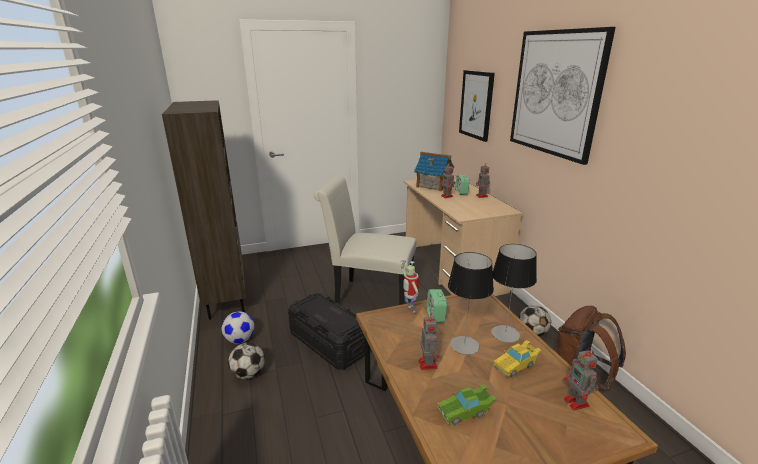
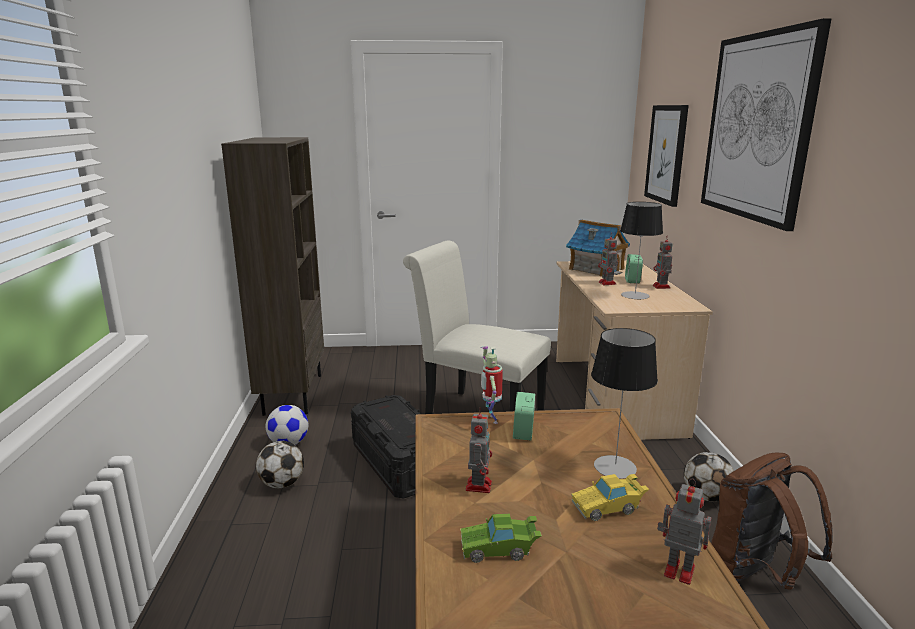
camera: 15 degrees right, 5 degrees down
(464, 345) = (545, 472): table lamp -> table lamp (635, 295)
(577, 403) = (677, 570): toy robot -> toy robot turned 120 degrees clockwise

